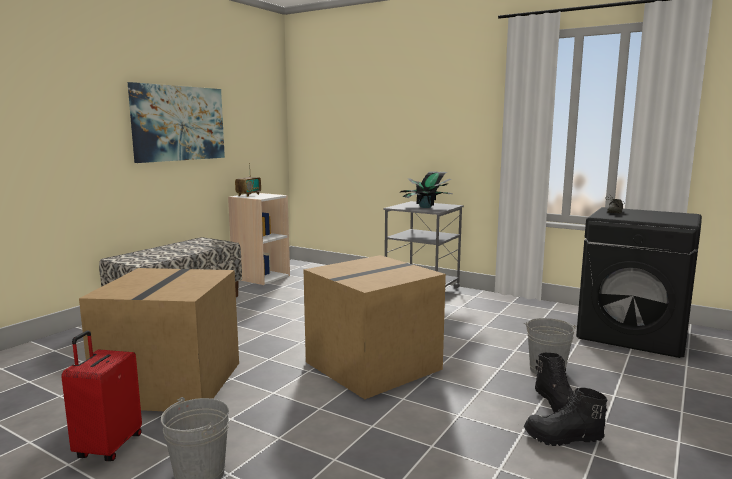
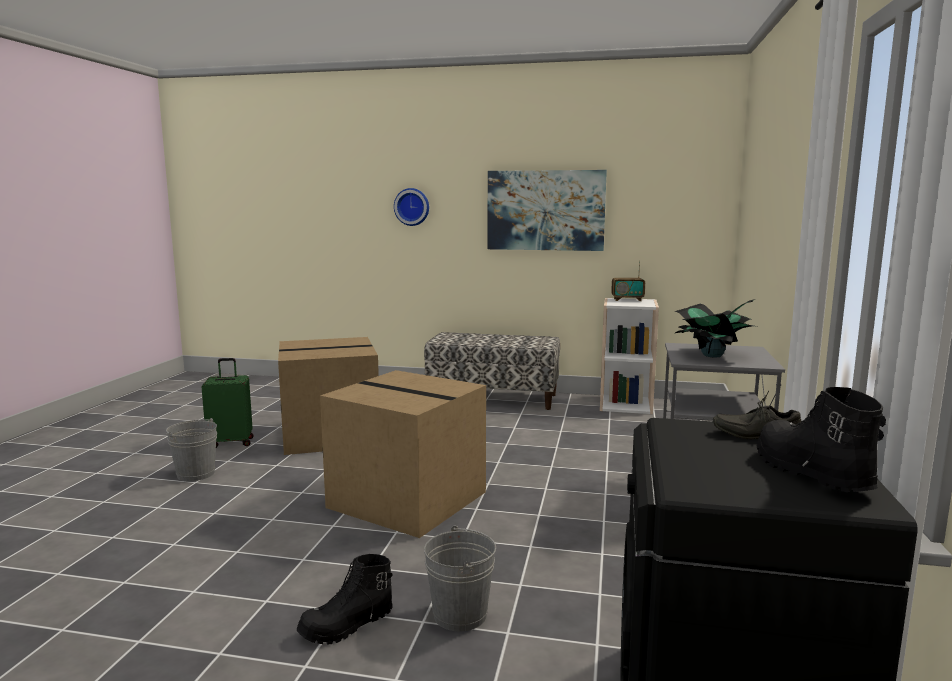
camera: 70 degrees right, 0 degrees up
(47, 118) = (412, 207): none -> wall clock
(108, 447) = (231, 442): red suitcase -> green suitcase
(563, 438) = (257, 631): black boot -> black boot (809, 473)

